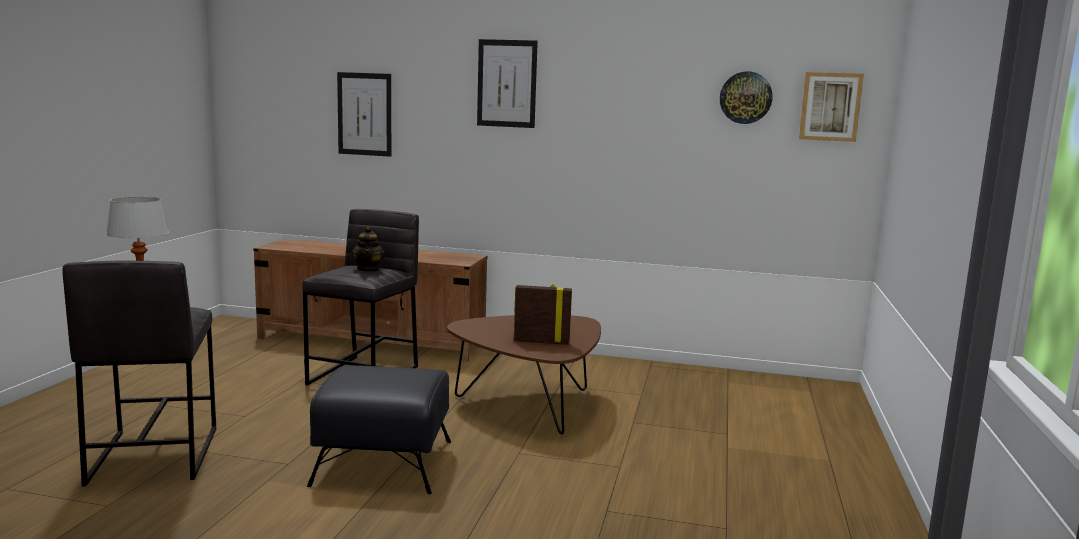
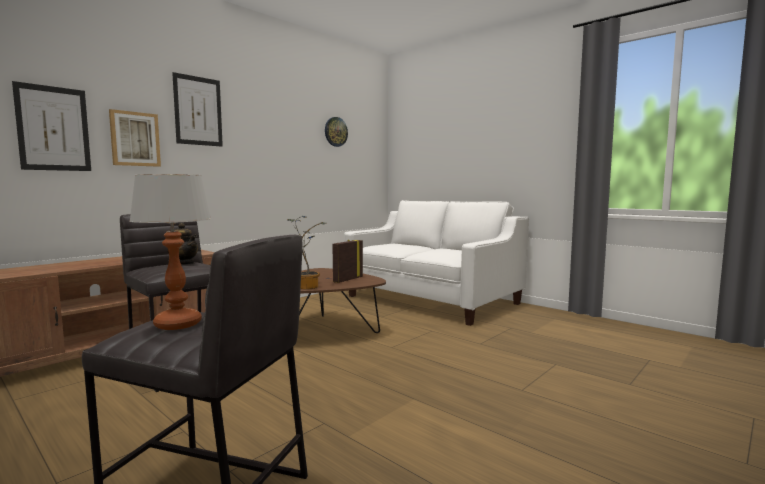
camera: 60 degrees left, 5 degrees down
(382, 462) = (362, 386): black ottoman -> none
(480, 333) = (307, 286): none -> potted plant
(782, 439) = (431, 300): none -> white sofa
(830, 107) = (367, 139): picture -> picture (135, 139)

